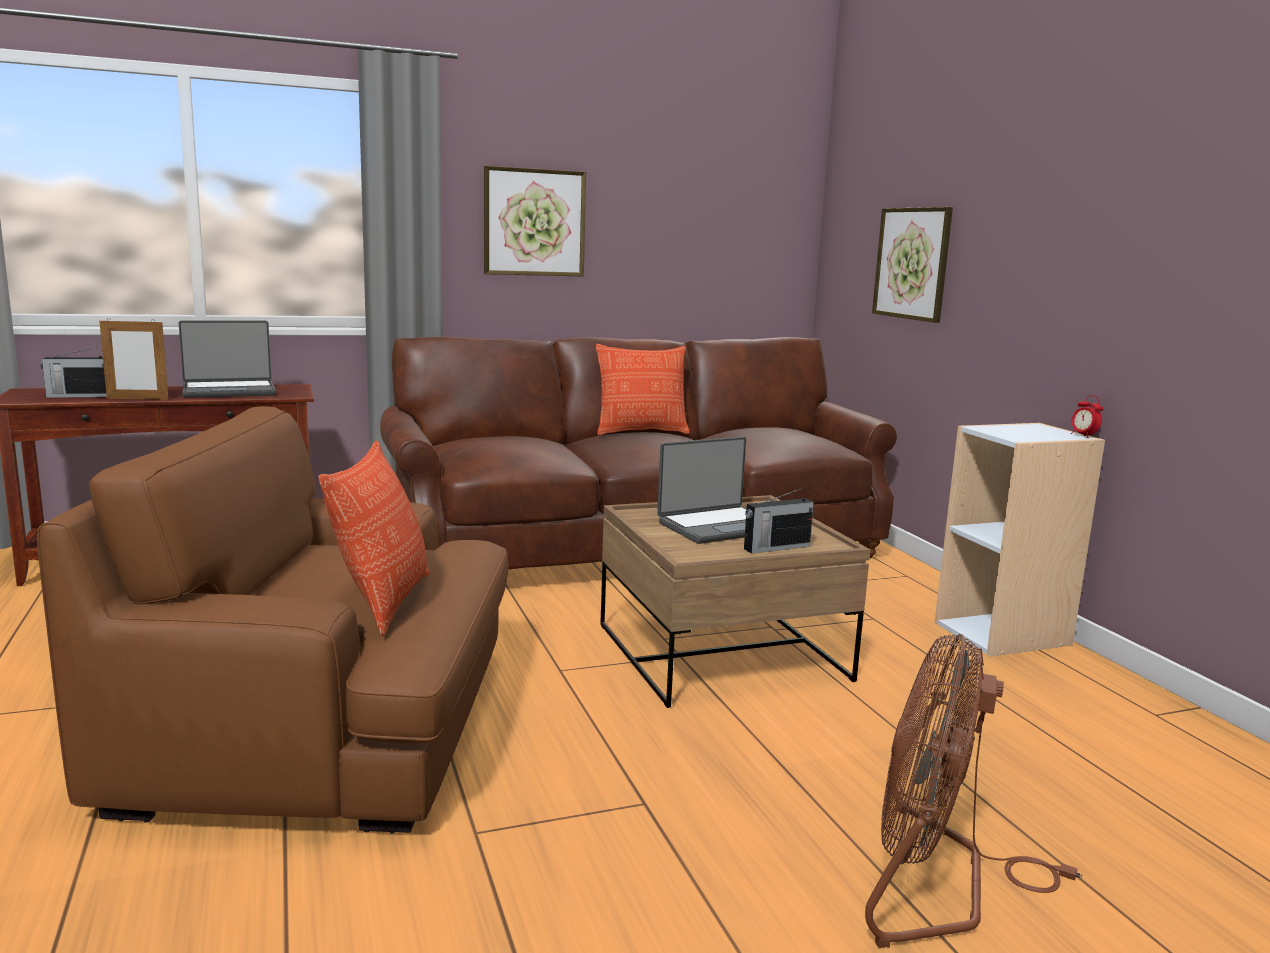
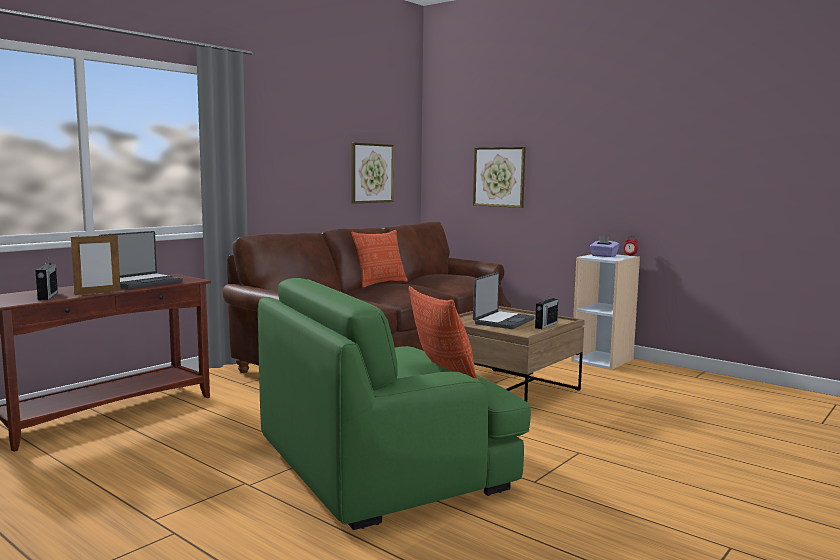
camera: 30 degrees left, 5 degrees down
(78, 396) = (47, 296): radio -> radio turned 60 degrees counterclockwise
(327, 725) = (384, 464): brown armchair -> green armchair
(534, 222) = (287, 158): picture -> picture (372, 173)
(940, 876) = (712, 444): brown fan -> none
(1021, 430) = (603, 256): none -> purple tissue box

